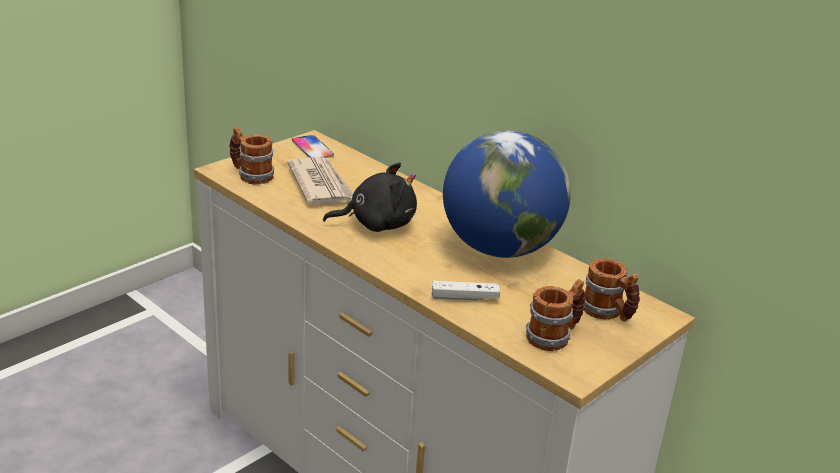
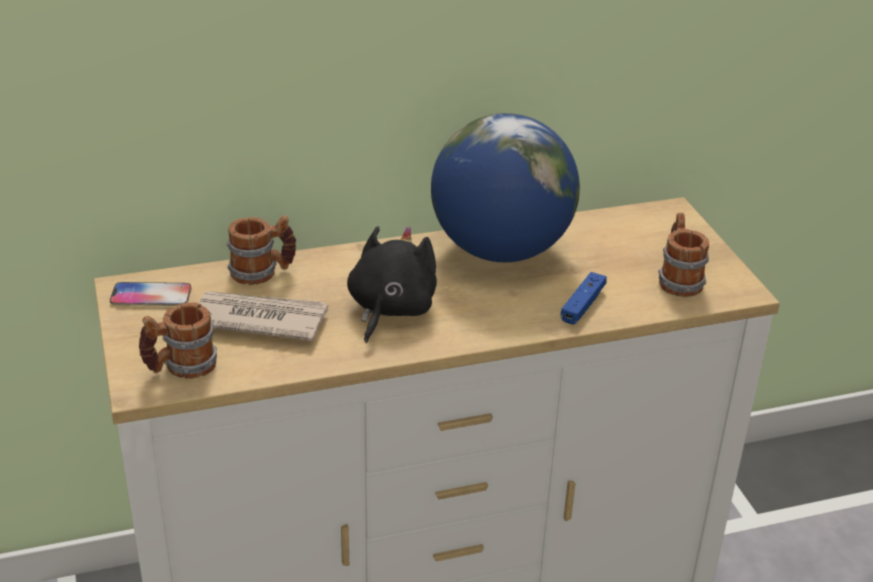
camera: 60 degrees left, 5 degrees up
(465, 298) = (583, 305): white game controller -> blue game controller
(608, 313) = (654, 236): mug -> mug (263, 272)

